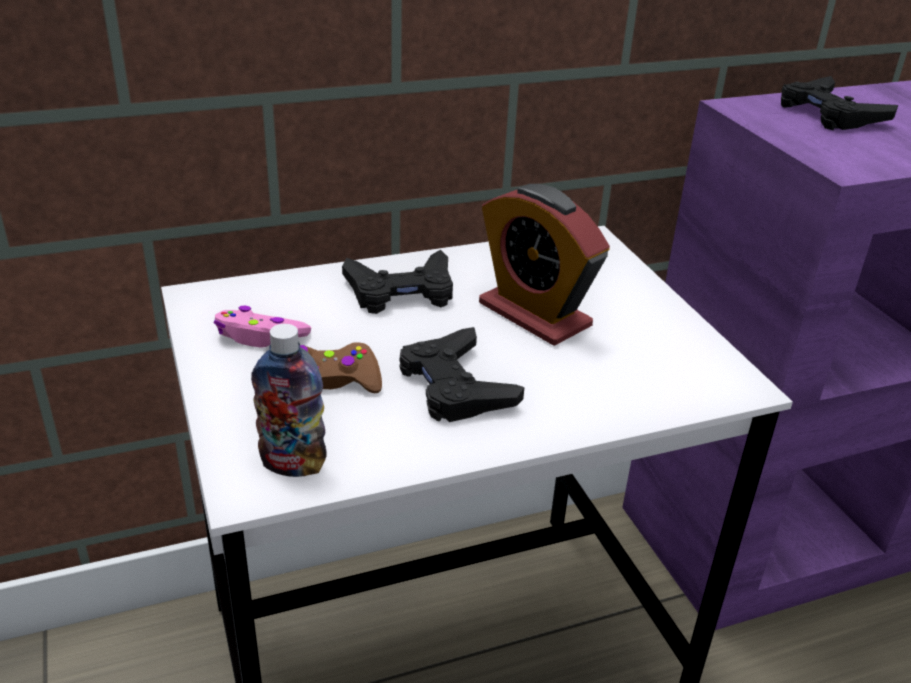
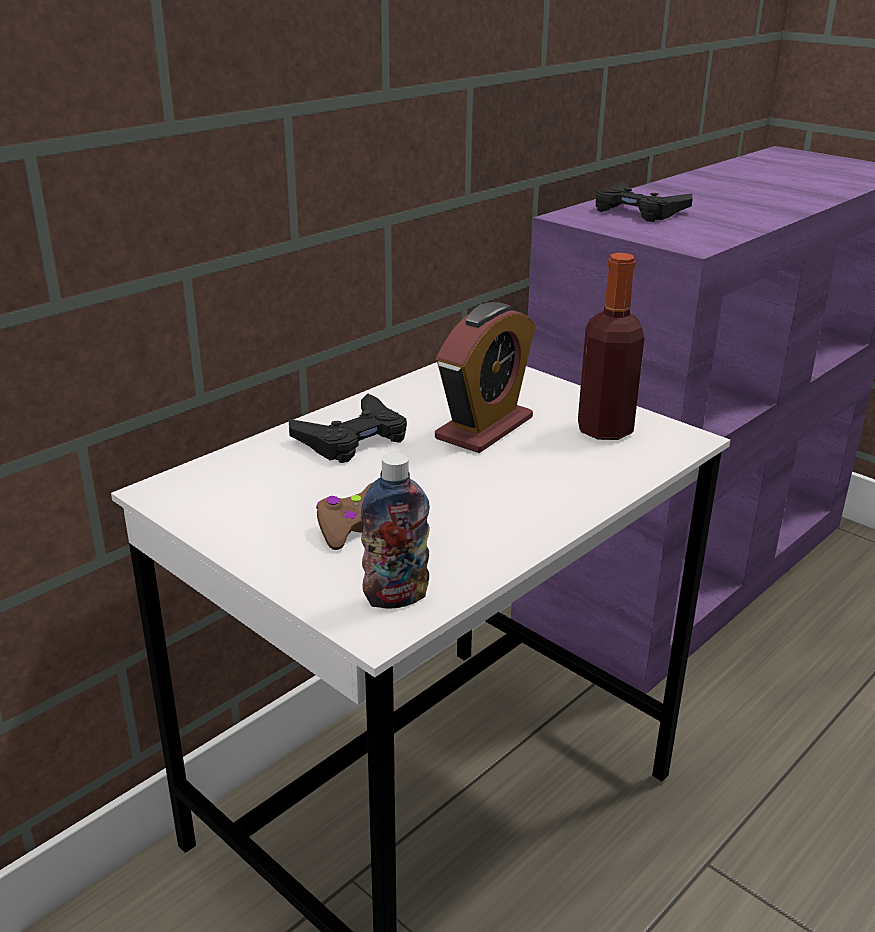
camera: 25 degrees left, 5 degrees down
(260, 337) = (259, 508): pink game controller -> none
(455, 386) = (473, 498): black game controller -> none
(534, 315) = (484, 428): alarm clock -> alarm clock turned 75 degrees counterclockwise
(658, 351) = (605, 430): none -> bottle

